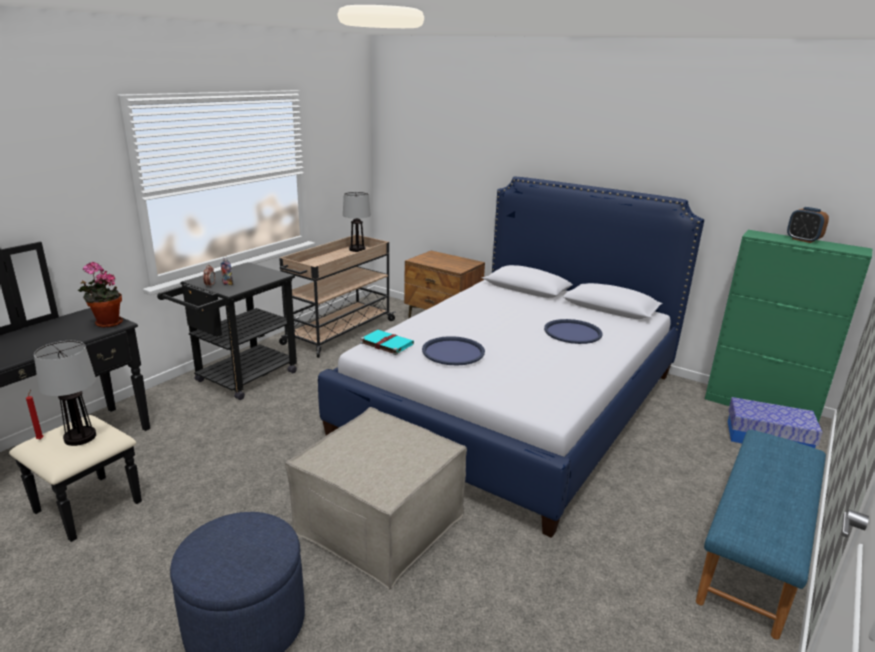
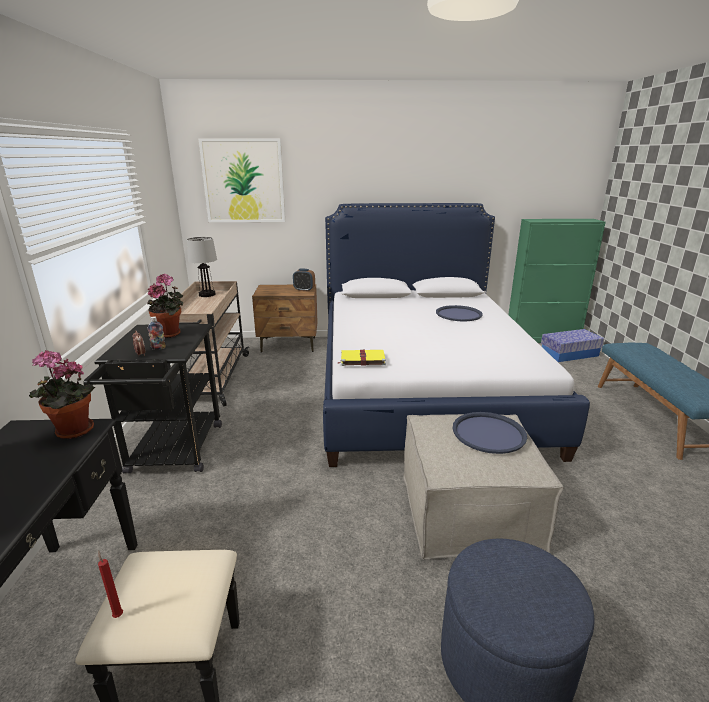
camera: 35 degrees left, 0 degrees up
(81, 437) = (175, 581): table lamp -> none
(254, 275) = (171, 333): none -> potted plant
(386, 343) = (361, 359): turquoise book -> yellow book
(429, 140) = (244, 181): none -> picture
(453, 352) = (419, 349): blue tray -> blue tray (488, 433)
(803, 240) = (559, 219): alarm clock -> alarm clock (304, 290)

